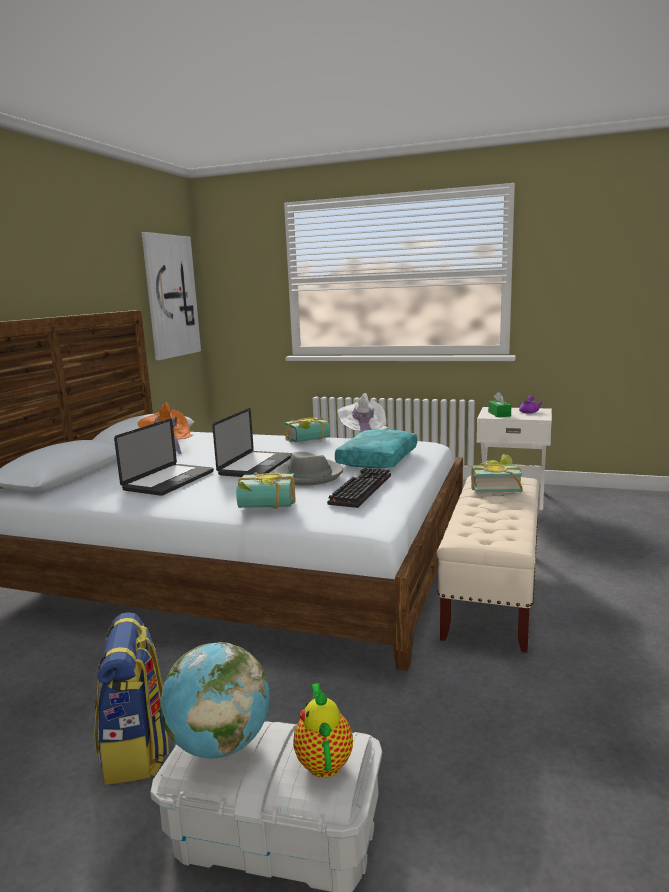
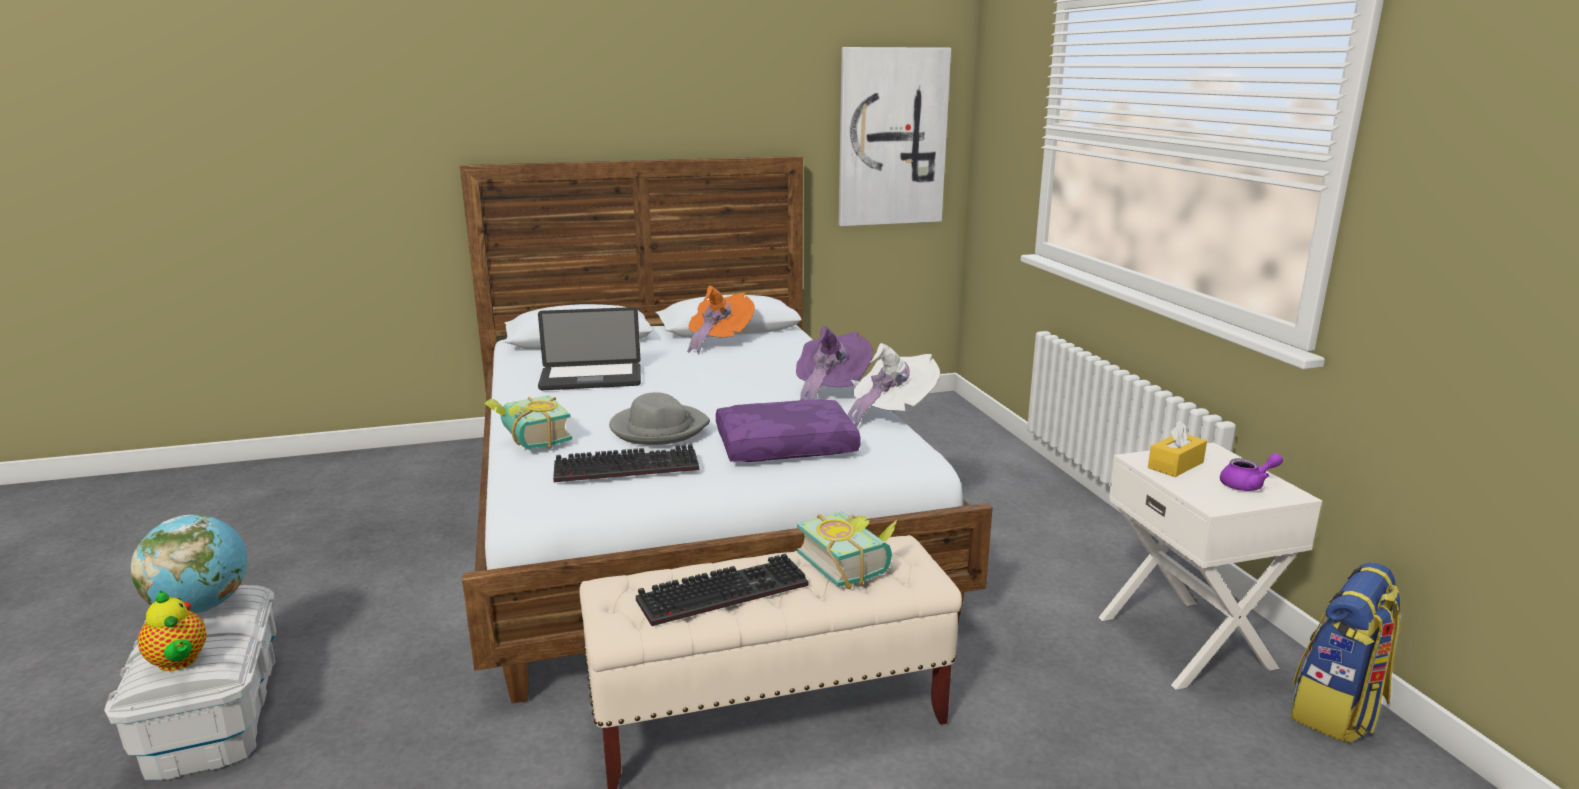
camera: 55 degrees right, 5 degrees up
(138, 749) = (317, 601): backpack -> backpack (1337, 711)
(256, 466) = (681, 396): laptop -> none
(309, 440) = (829, 390): book -> purple hat
(323, 760) = (179, 663): teapot -> teapot turned 90 degrees clockwise
(376, 459) = (786, 445): turquoise pillow -> purple pillow
(497, 514) = (724, 591): none -> keyboard
(499, 414) = (1175, 465): green tissue box -> yellow tissue box

